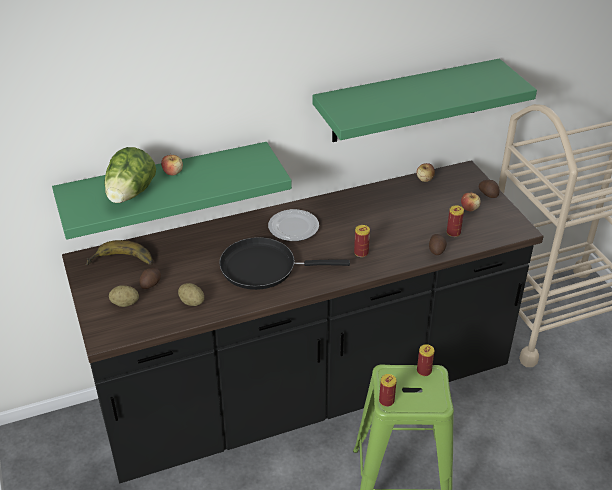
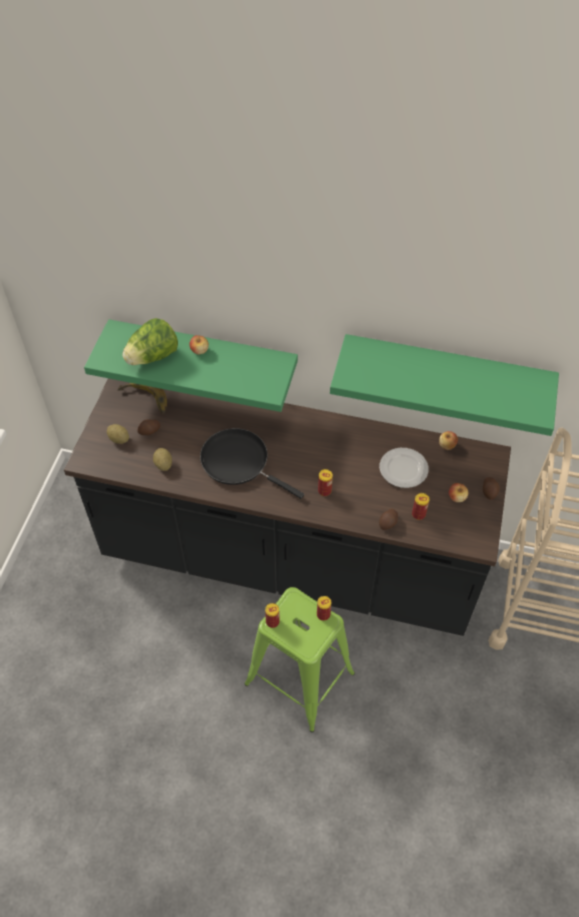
camera: 35 degrees right, 15 degrees up
(293, 228) = (293, 436): plate -> plate (403, 469)

